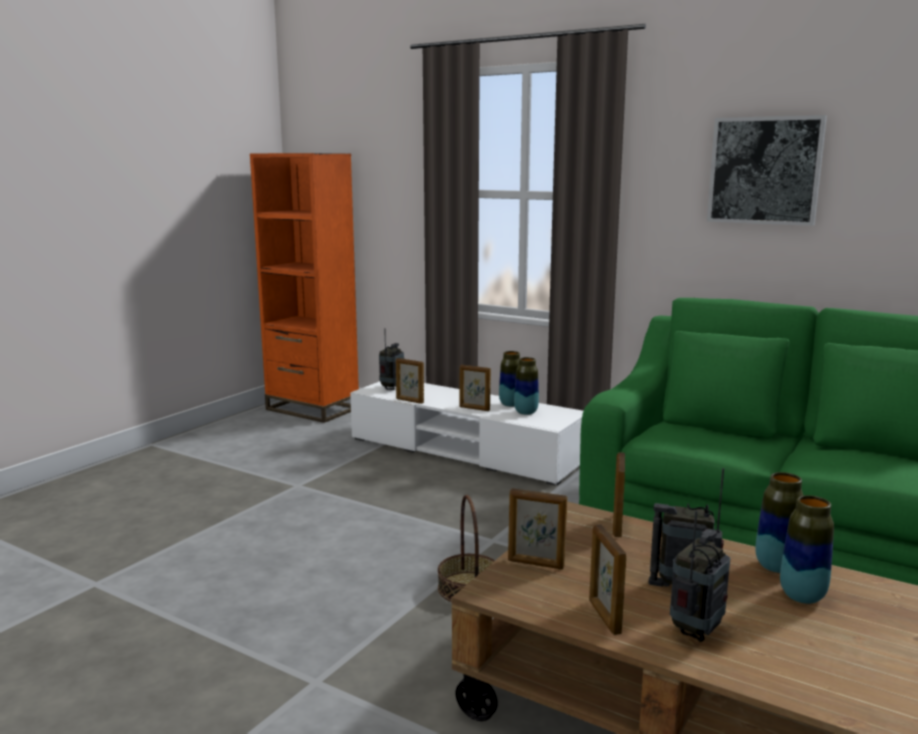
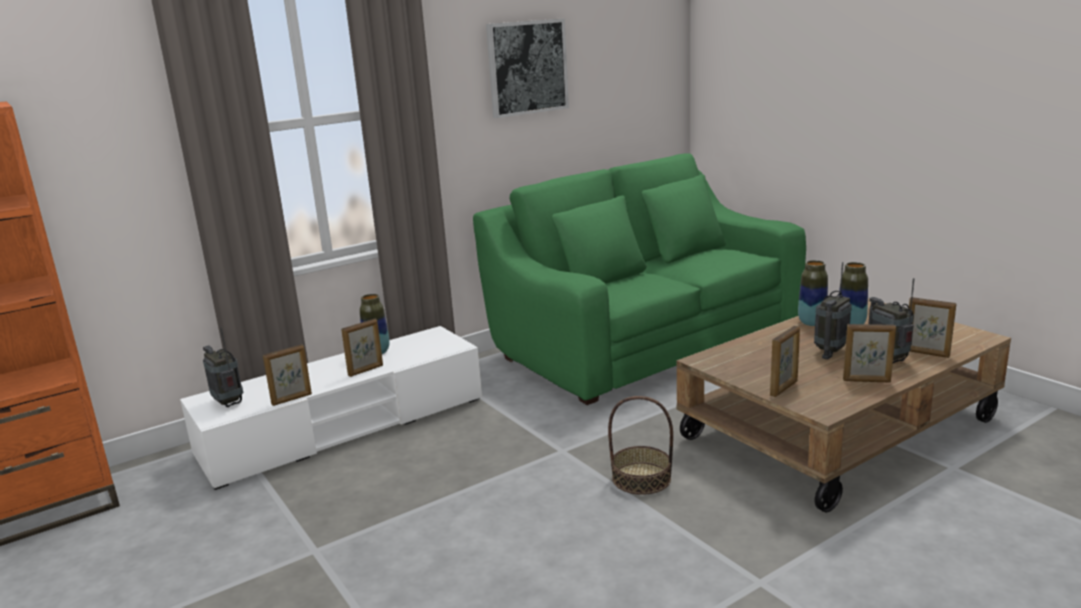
camera: 65 degrees left, 5 degrees up
(526, 412) = (409, 350): vase -> none
(617, 526) = (732, 352): picture frame -> picture frame (926, 353)

